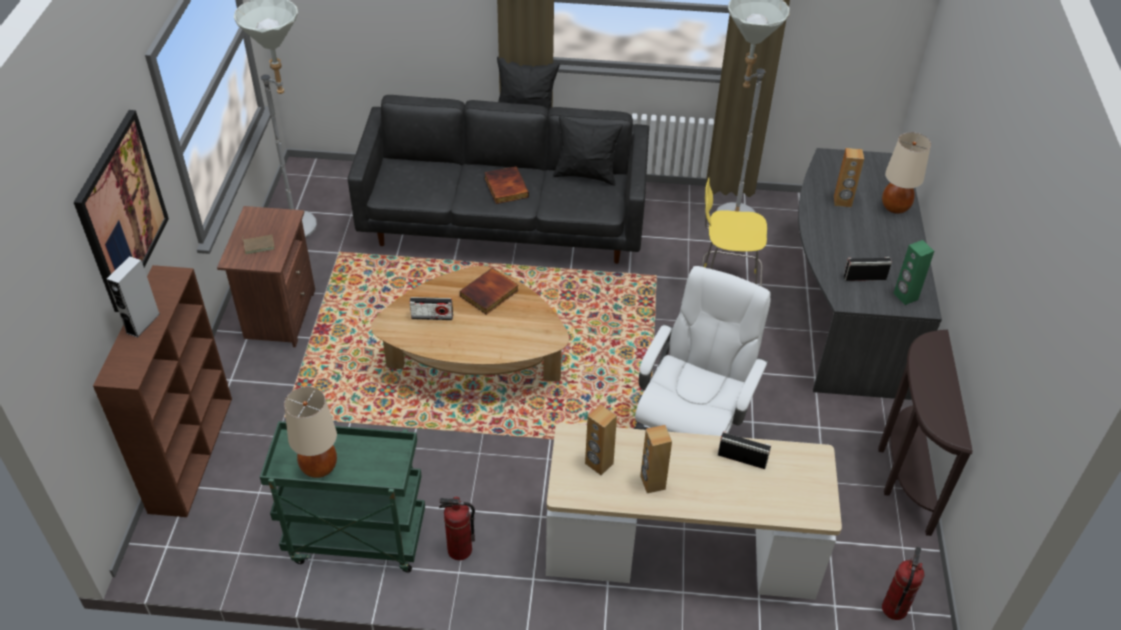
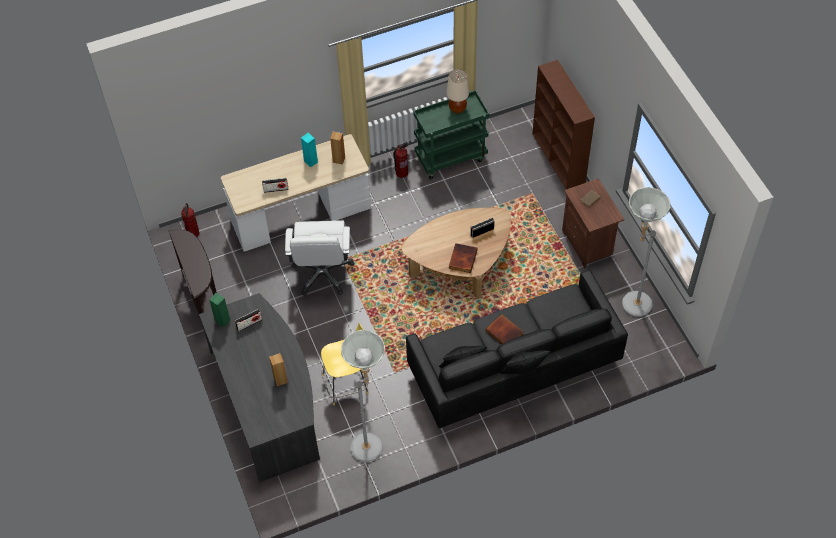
camera: 155 degrees right, 10 degrees up
(121, 210) = (599, 83): picture -> none
(143, 323) = (567, 90): grey speaker -> none
(652, 483) = (311, 161): brown speaker -> turquoise speaker
(895, 207) = (245, 390): beige table lamp -> none

